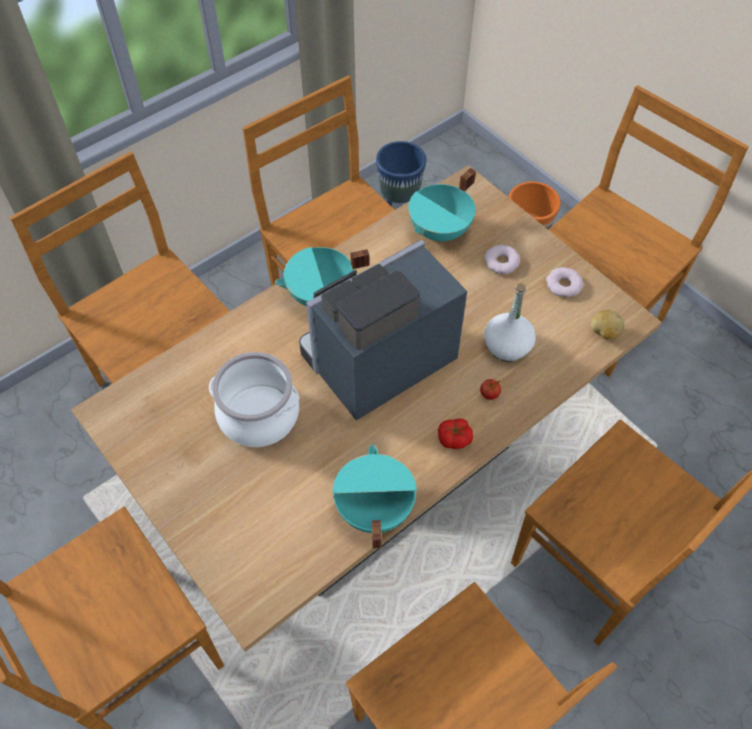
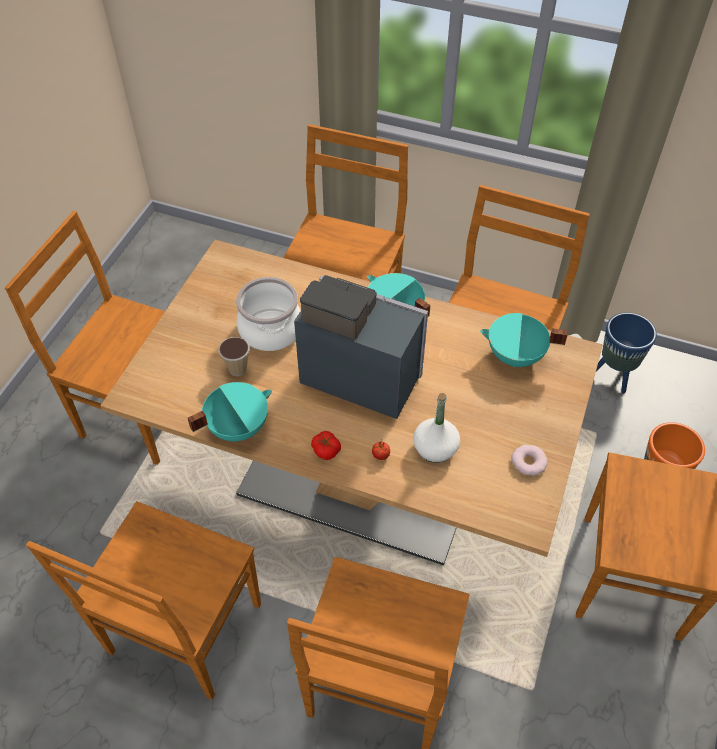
camera: 60 degrees right, 5 degrees down
(292, 473) = (237, 369): none -> cup
(501, 262) = (517, 409): donut -> none
(604, 332) = (501, 511): potato -> none

